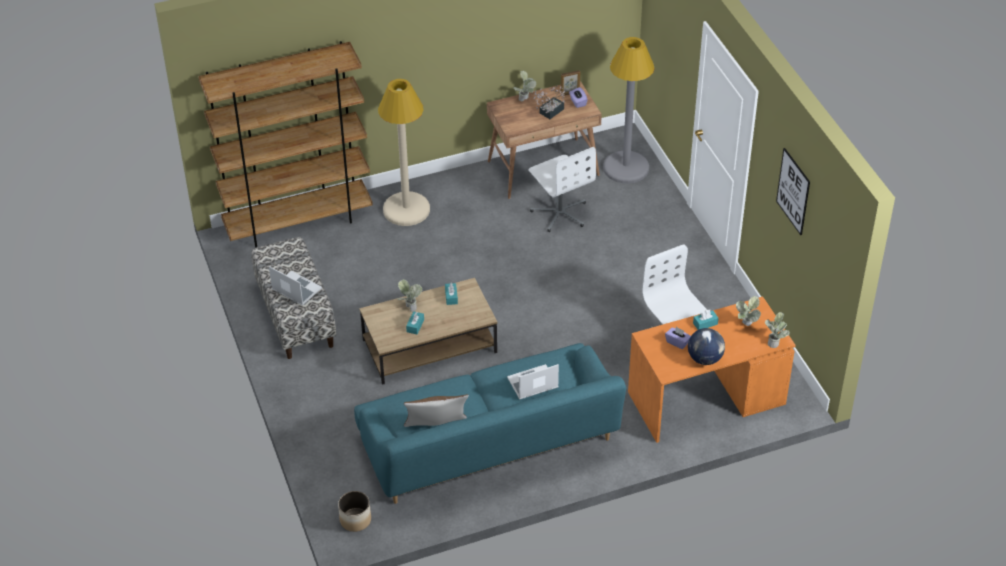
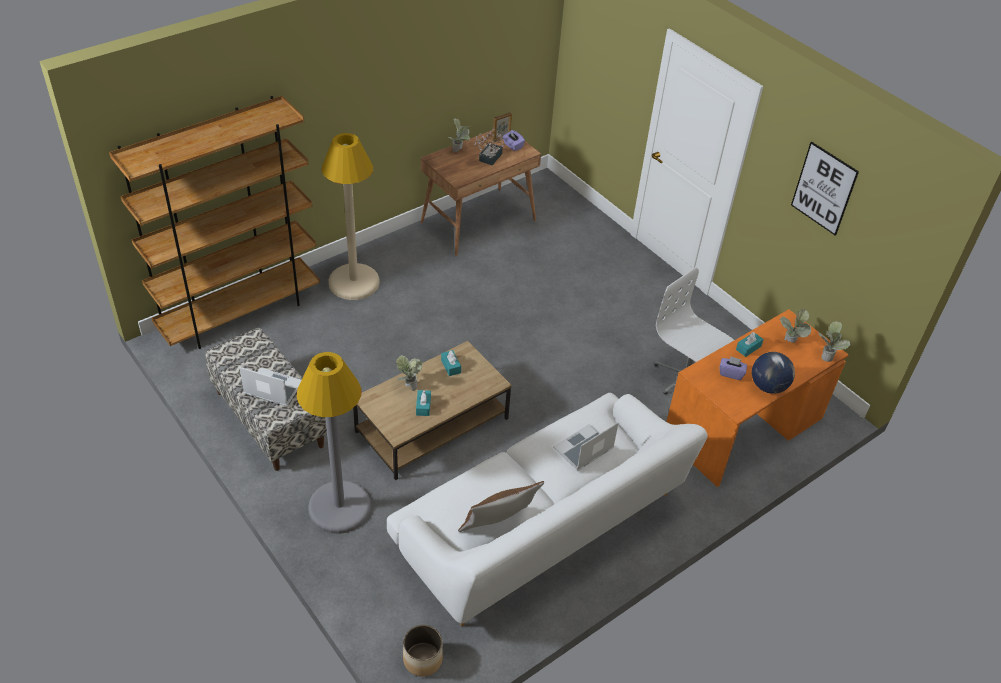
camera: 20 degrees left, 0 degrees up
(489, 443) = (542, 526): turquoise sofa -> white sofa
(560, 213) = (513, 262): white office chair -> none
(626, 168) = (558, 210): grey floor lamp -> grey floor lamp (339, 508)

